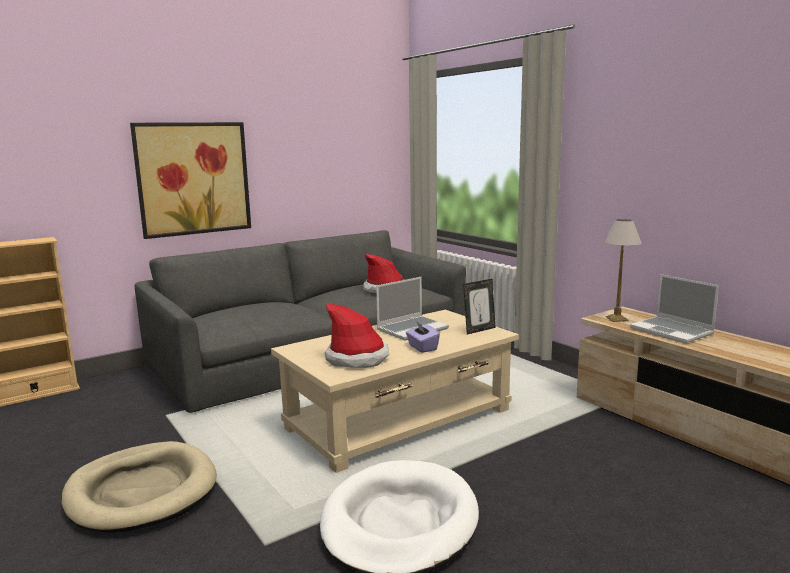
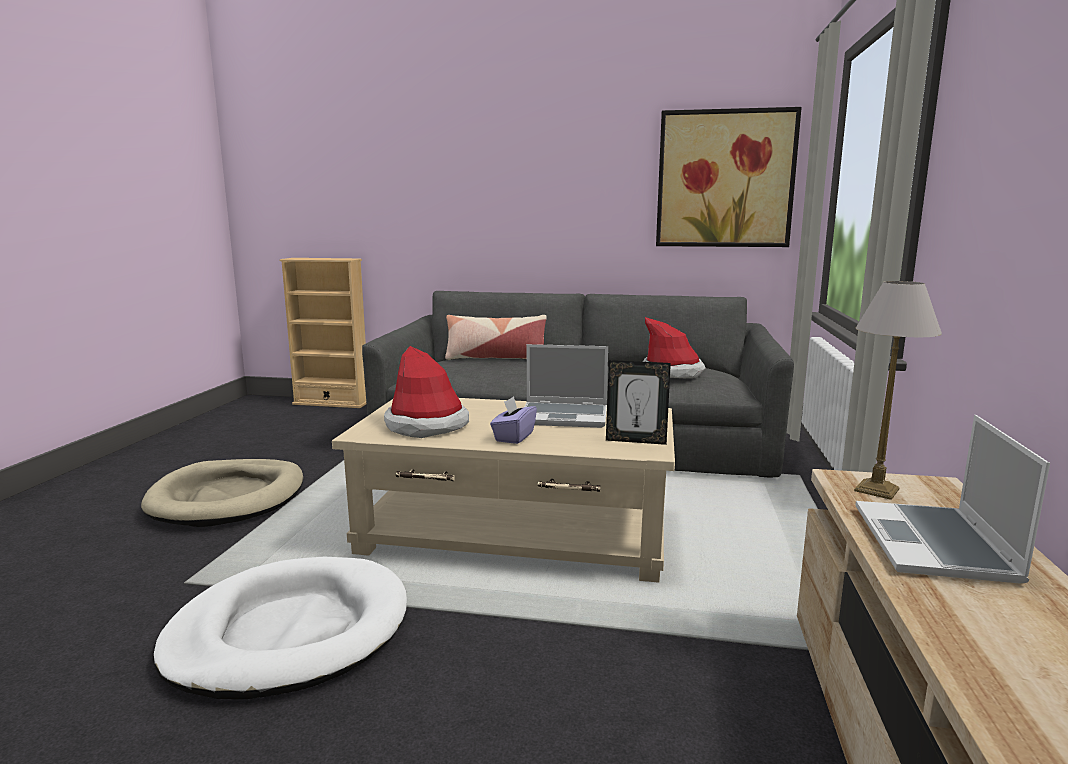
camera: 45 degrees right, 0 degrees up
(193, 178) = (498, 209): picture -> picture (725, 179)
(247, 307) = (495, 358): none -> pillow

